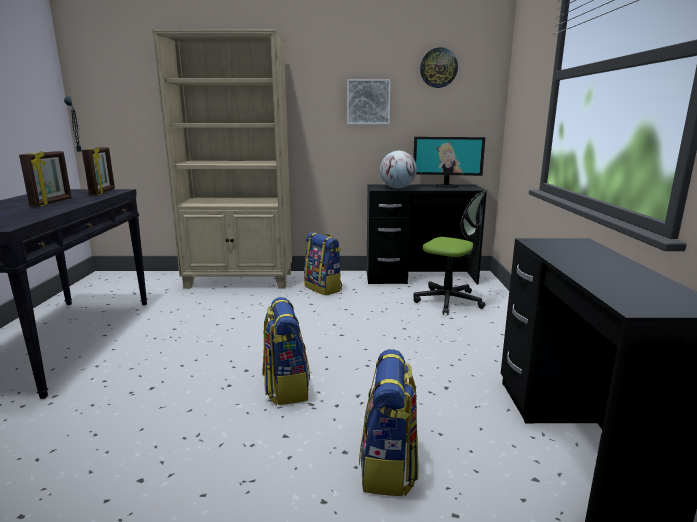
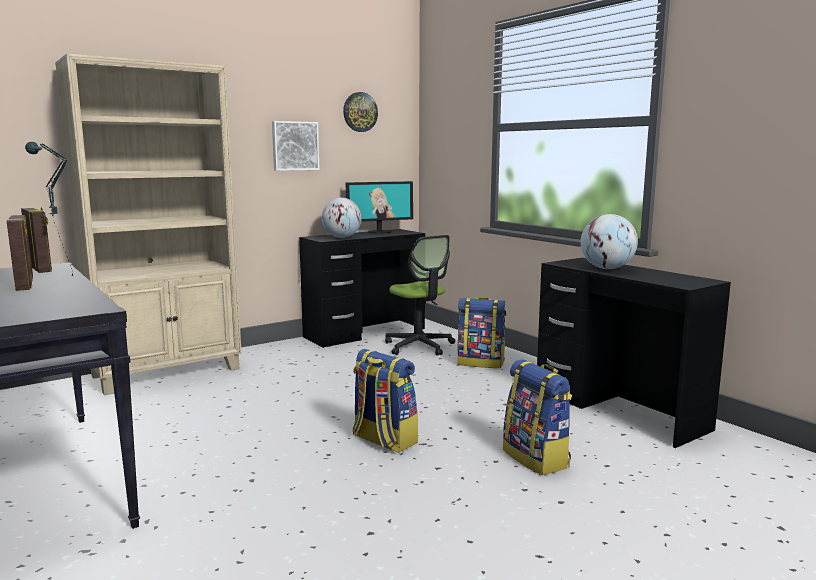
camera: 35 degrees left, 5 degrees down
(324, 288) = (283, 360): backpack -> backpack (481, 363)
(449, 301) = (419, 346): office chair -> office chair turned 60 degrees clockwise
(579, 259) = (607, 269): none -> globe

